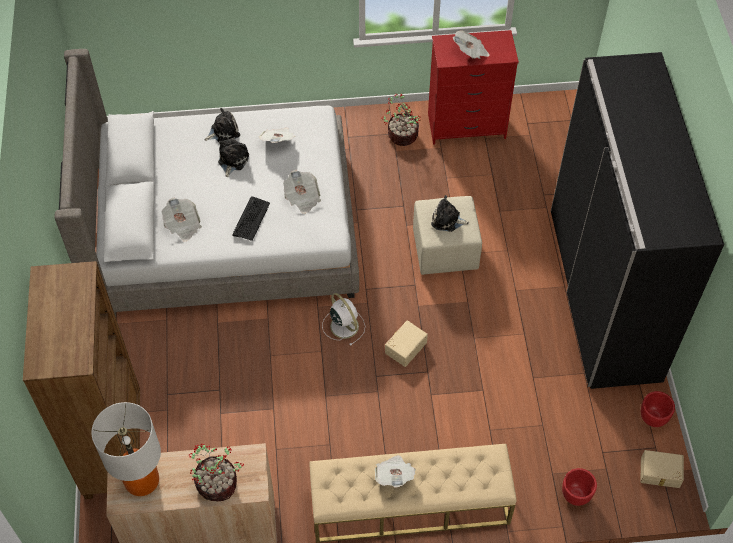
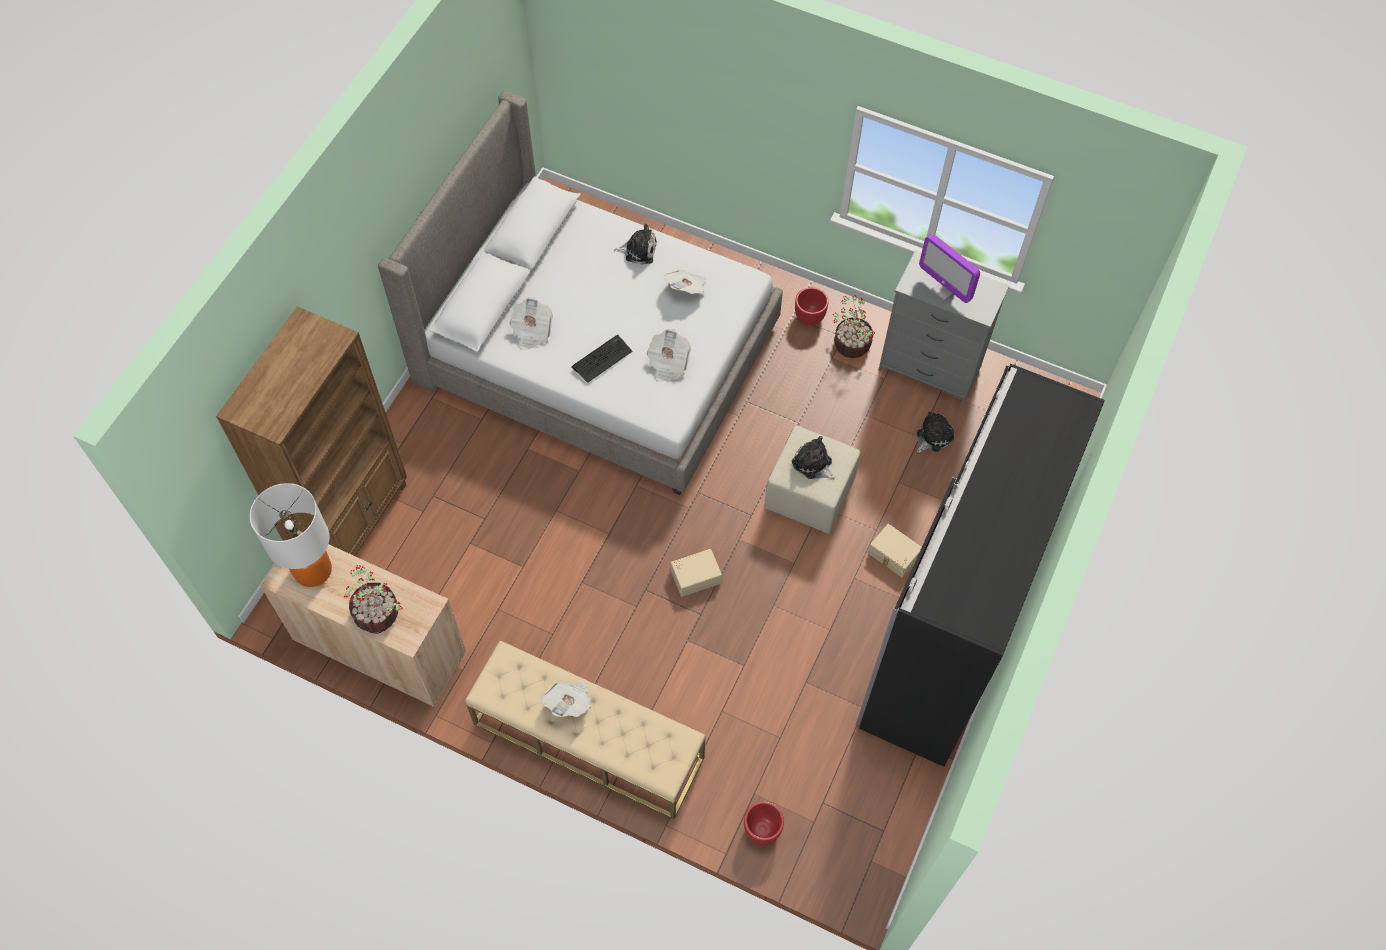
camera: 30 degrees right, 5 degrees up
(232, 160) = (626, 286): plush toy -> plush toy (932, 437)
(343, 325) = (649, 518): white fan -> none
(466, 126) = (929, 368): red dresser -> grey dresser
(470, 52) = (944, 290): newspaper -> monitor
(652, 418) = (903, 798): red planter -> red planter (809, 318)
(660, 473) = (868, 861): beige storage box -> beige storage box (893, 555)

